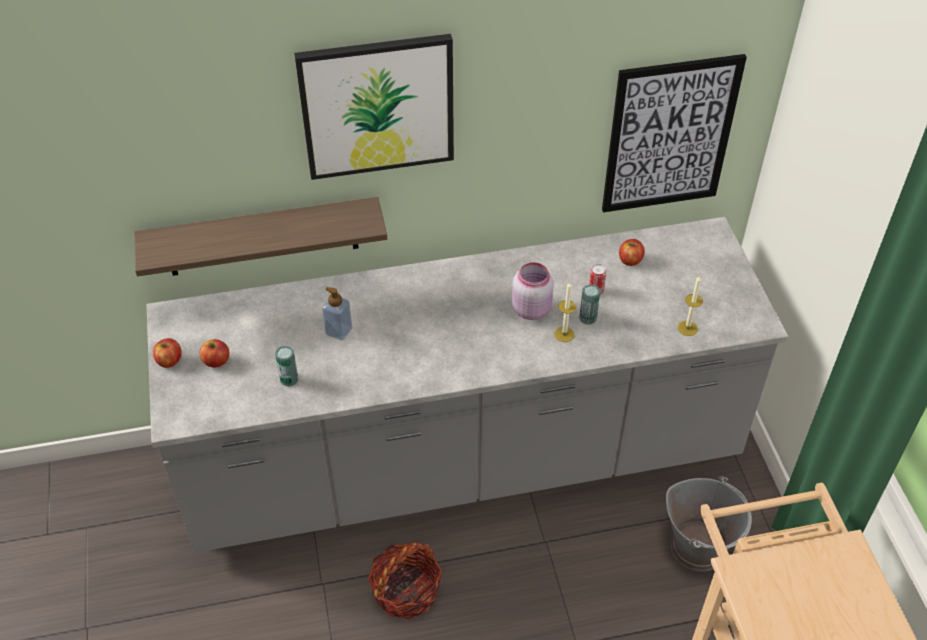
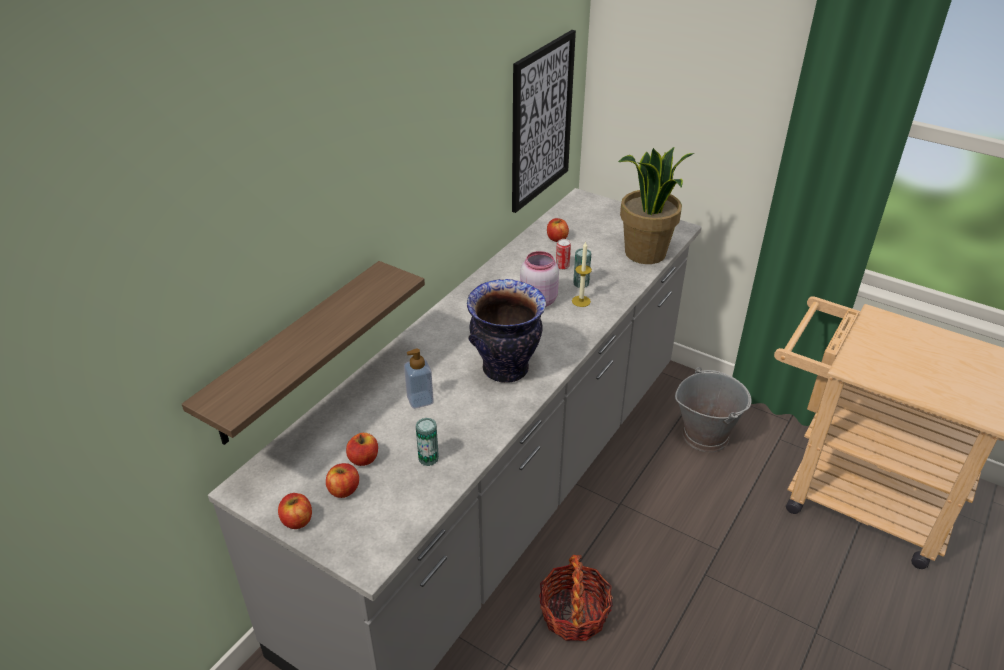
camera: 45 degrees left, 10 degrees down
(252, 348) = (364, 459): none -> apple
(377, 106) = (371, 152): picture -> none
(426, 351) = (506, 369): none -> vase
(687, 328) = (645, 254): candle -> potted plant

